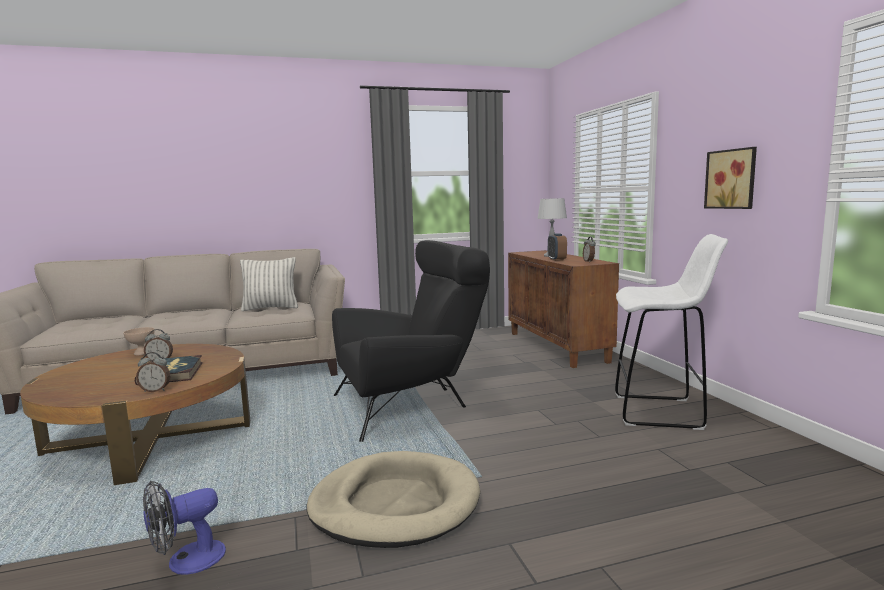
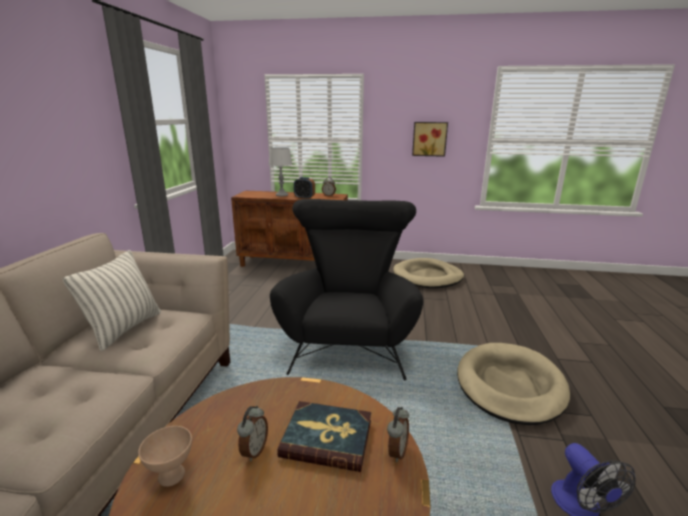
camera: 65 degrees left, 10 degrees up
(661, 412) = (427, 276): white stool -> beige dog bed

